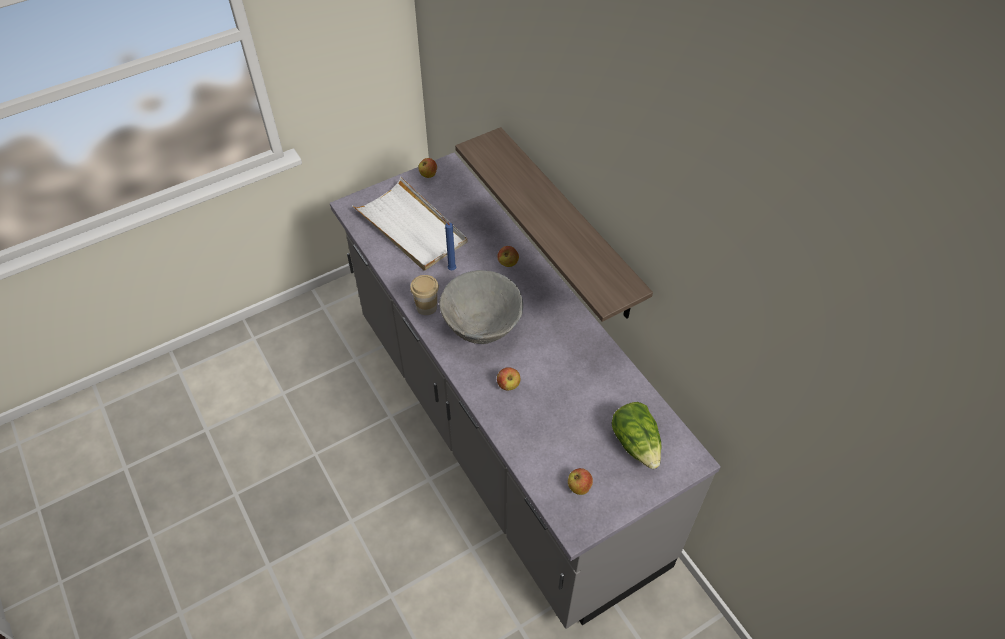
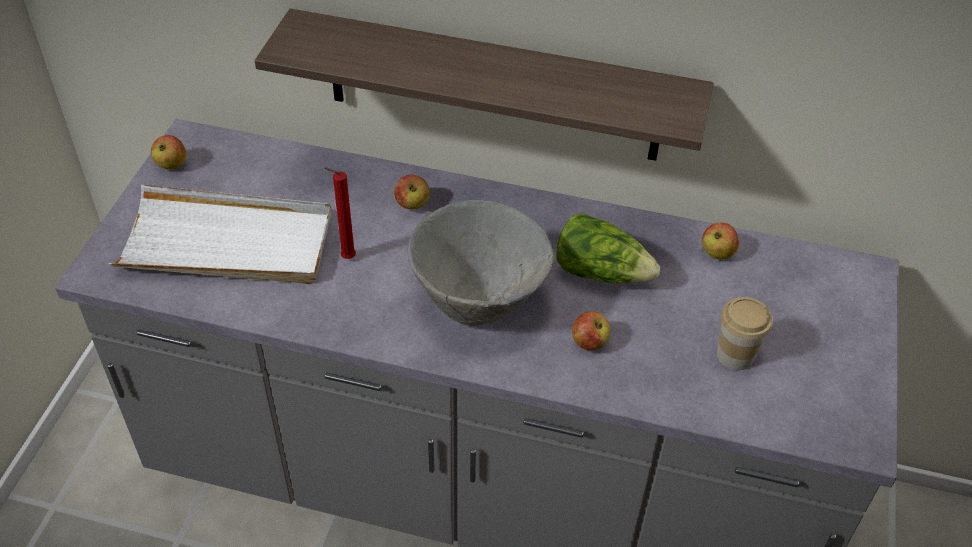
camera: 45 degrees left, 5 degrees down
(426, 307) = (371, 325): cup -> cup (735, 355)
(450, 268) = (346, 258): blue candle -> red candle
(579, 487) = (807, 393): apple -> apple (717, 253)
(636, 443) = (799, 298): lettuce -> lettuce (601, 272)

